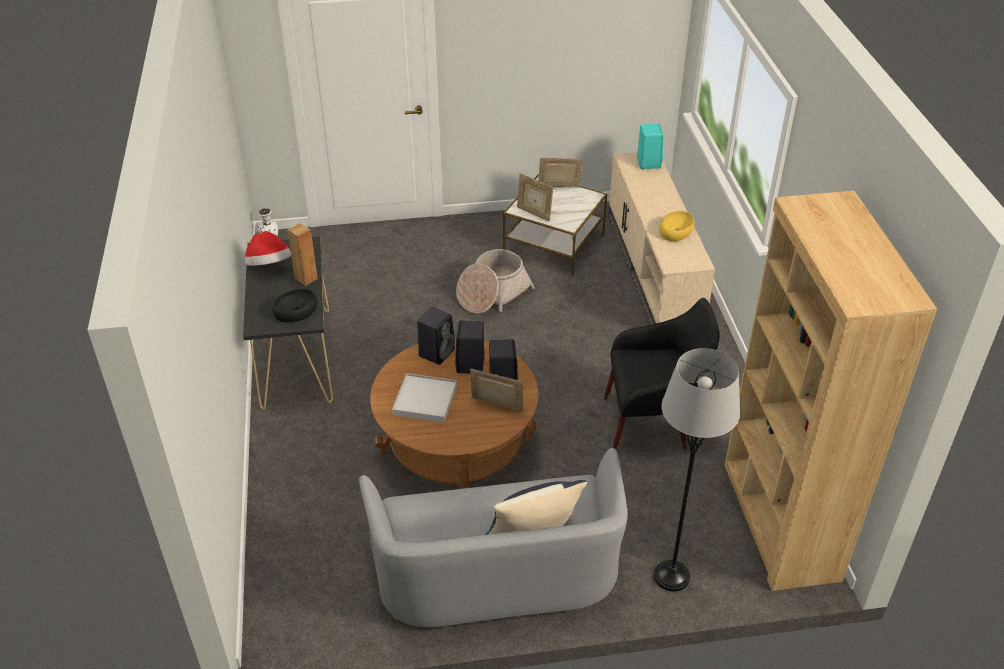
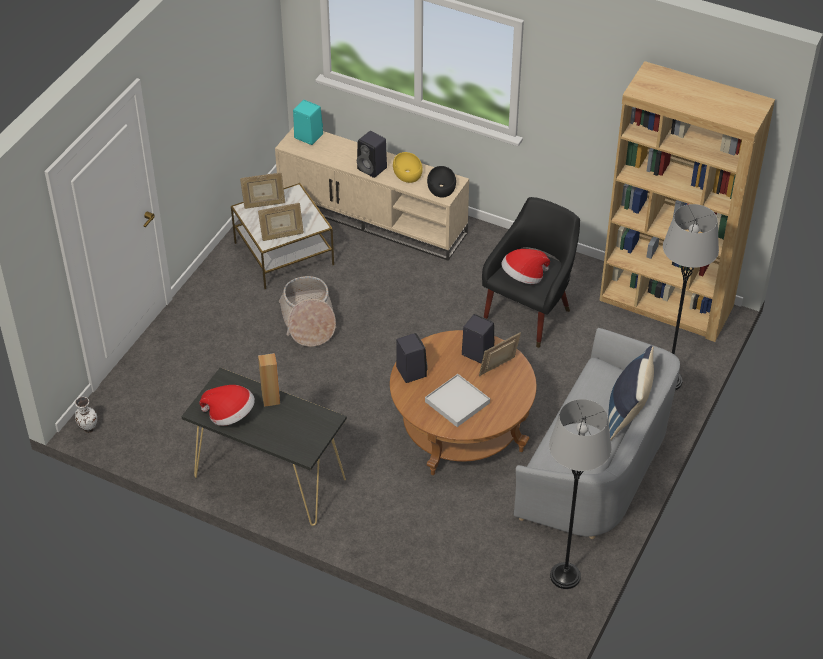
camera: 55 degrees left, 5 degrees up
(296, 310) = (307, 423): black bowl -> black bowl (441, 186)
(326, 619) = (565, 576): none -> grey floor lamp
(470, 365) = (442, 360): black speaker -> black speaker (373, 169)
(559, 188) = (264, 204): picture frame -> picture frame turned 135 degrees counterclockwise
(639, 369) = (523, 277): none -> hat

